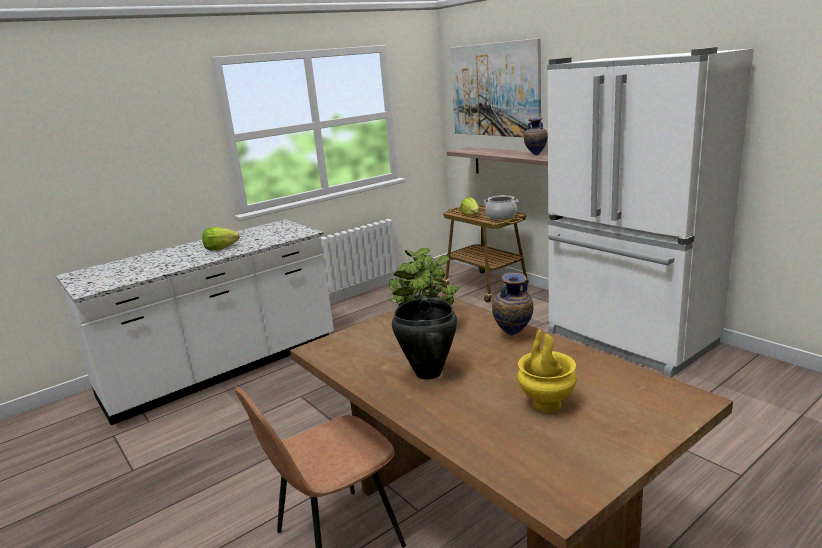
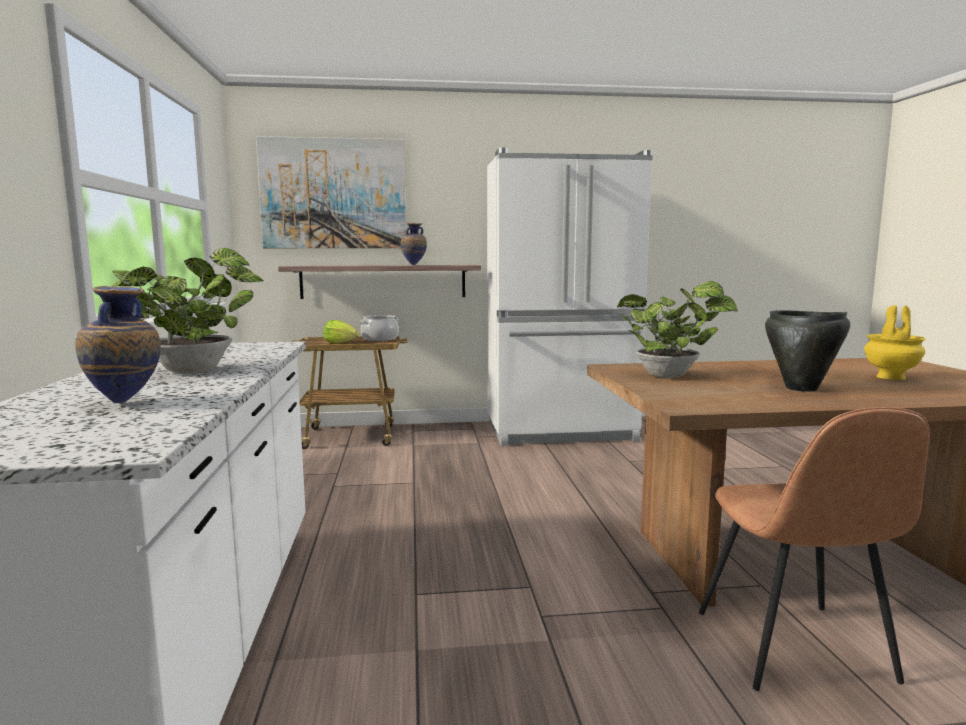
camera: 60 degrees left, 10 degrees down
(220, 248) = (198, 369): lettuce -> potted plant
(513, 336) = (741, 365): vase -> vase (125, 403)

